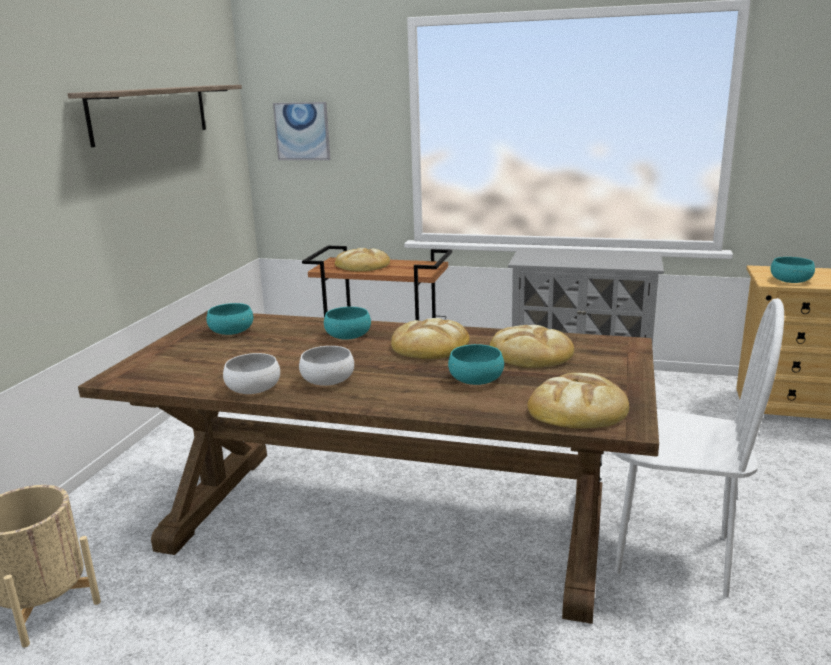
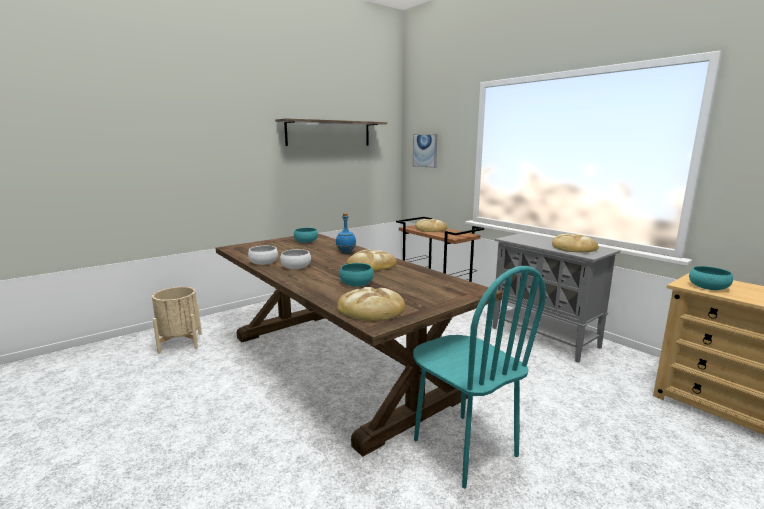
camera: 35 degrees right, 5 degrees down
(348, 335) = (346, 253): turquoise bowl -> blue bottle
(531, 353) = (411, 280): bread -> bread (573, 247)
(672, 555) = (464, 448): white chair -> turquoise chair

